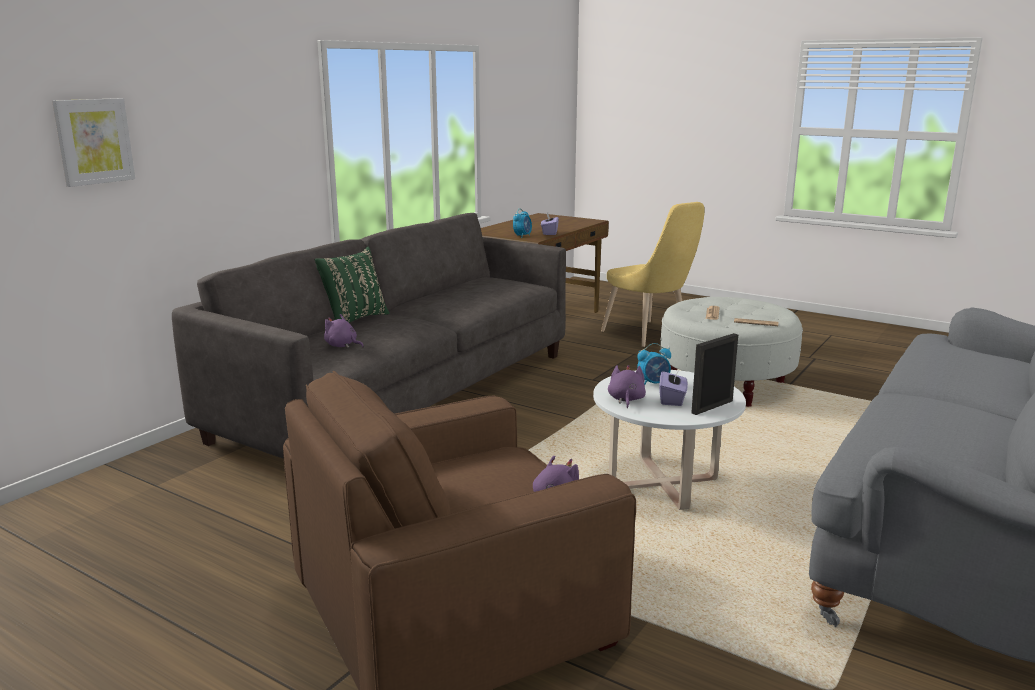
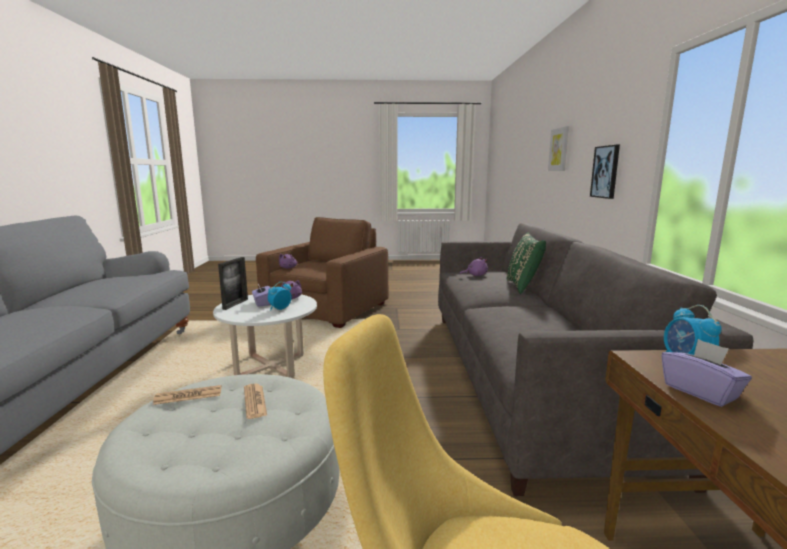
camera: 145 degrees right, 5 degrees down
(250, 166) = (605, 172): none -> picture

